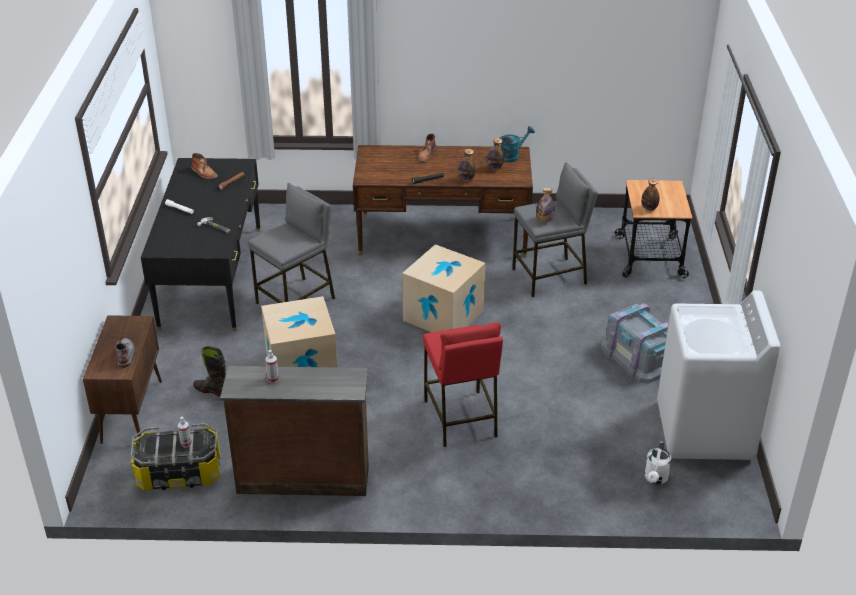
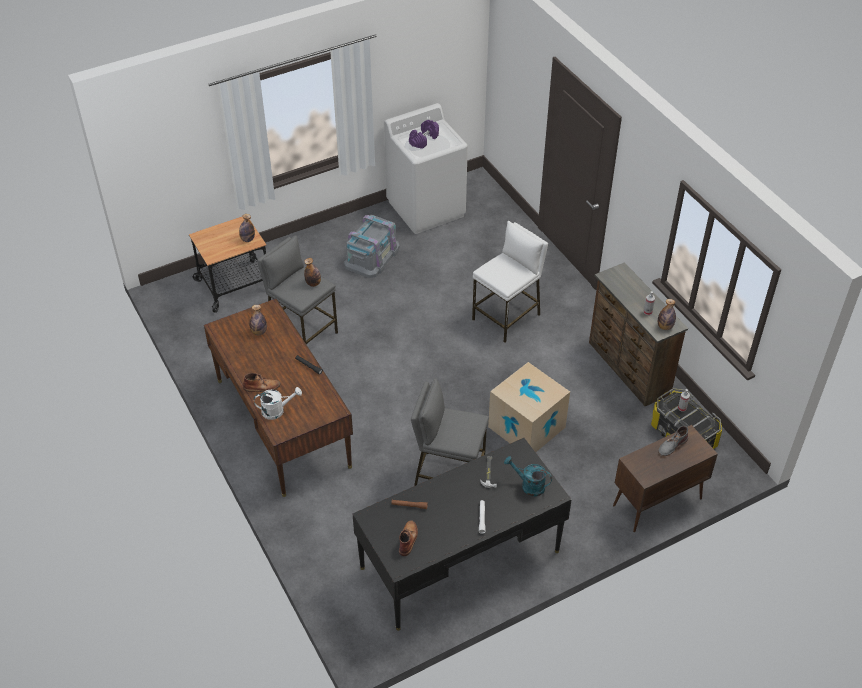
camera: 120 degrees left, 10 degrees up
(212, 390) = (594, 467): black boot -> none
(443, 315) = (399, 374): cardboard box -> none
(460, 418) = (507, 317): red stool -> white stool
(466, 179) = (290, 342): bottle -> bottle (665, 327)
(512, 156) = (228, 329): turquoise watering can -> turquoise watering can (528, 485)
(655, 479) = (487, 217): white watering can -> white watering can (277, 410)
(715, 324) = (423, 140): none -> purple dumbbell

